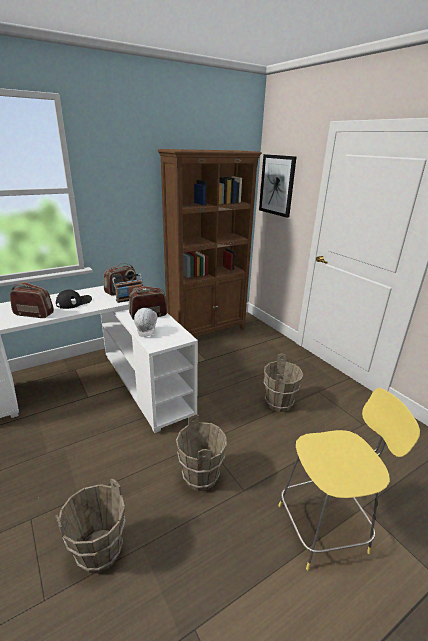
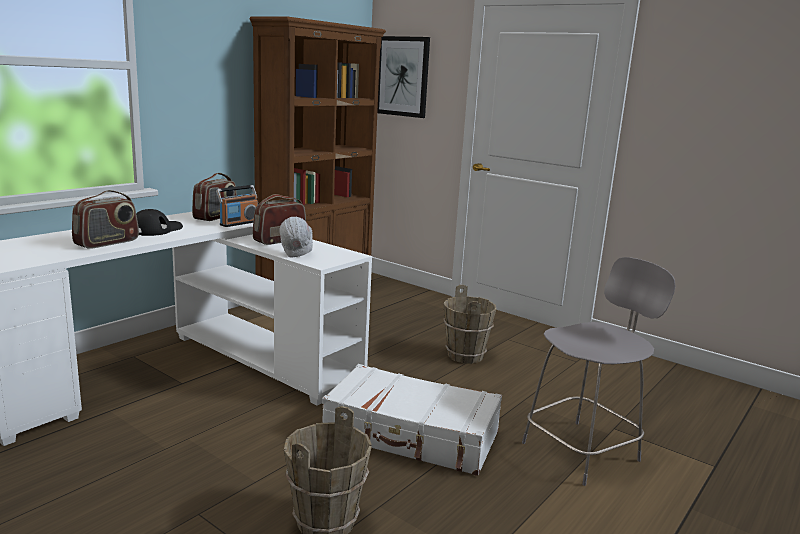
camera: 20 degrees left, 10 degrees down
(34, 314) = (107, 243): radio -> radio turned 135 degrees clockwise
(201, 476) = (411, 435): brown bucket -> white suitcase
(325, 527) = (583, 450): yellow stool -> grey stool

